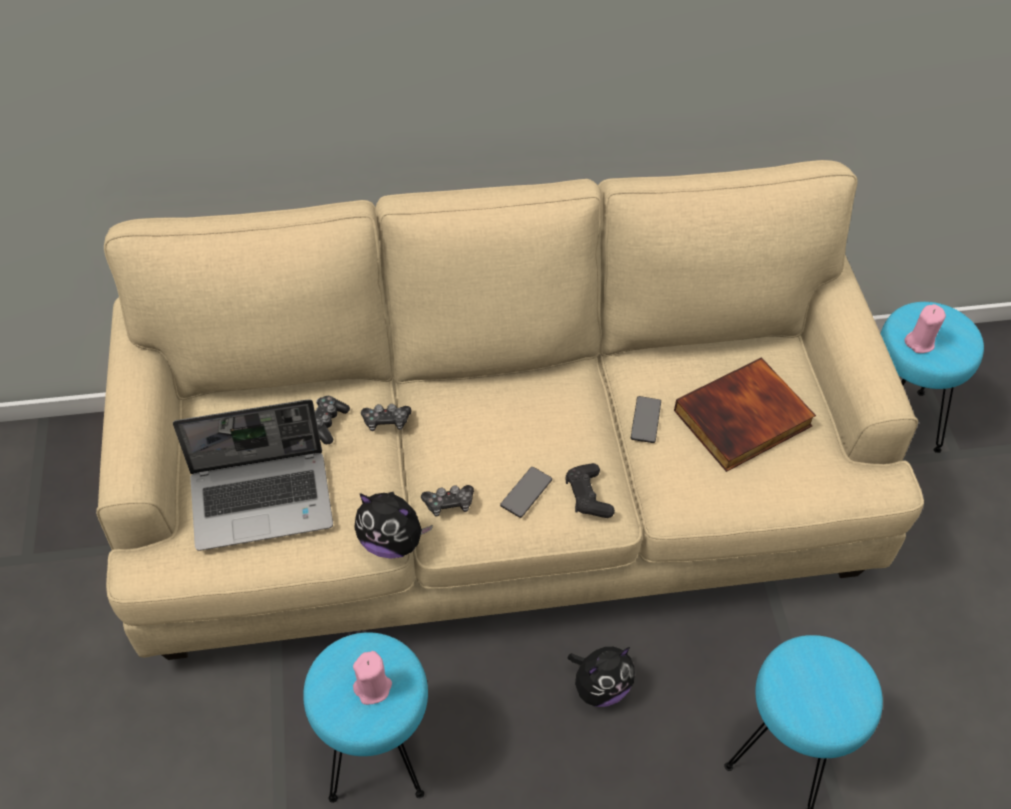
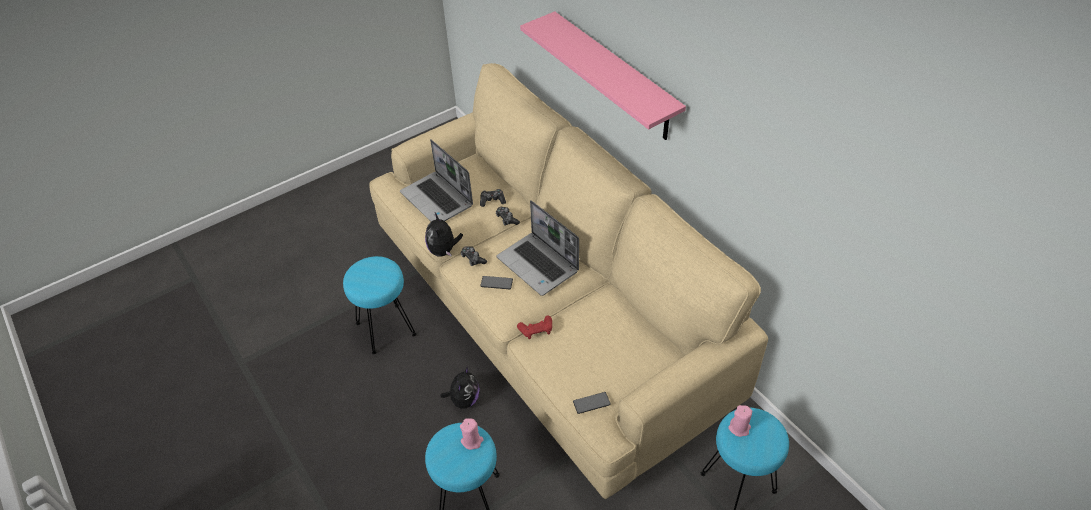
camera: 65 degrees right, 5 degrees down
(373, 687) = (371, 279): pink candle -> pink candle (472, 441)
(431, 62) = (614, 77): none -> pink shelf
(524, 420) = (539, 265): none -> laptop
(588, 496) = (509, 307): black game controller -> none
(600, 687) = (464, 399): plush toy -> plush toy turned 105 degrees counterclockwise
(645, 420) = (574, 313): phone -> phone (591, 403)
(653, 482) = (536, 330): none -> red game controller
(743, 420) = (603, 353): book -> none

